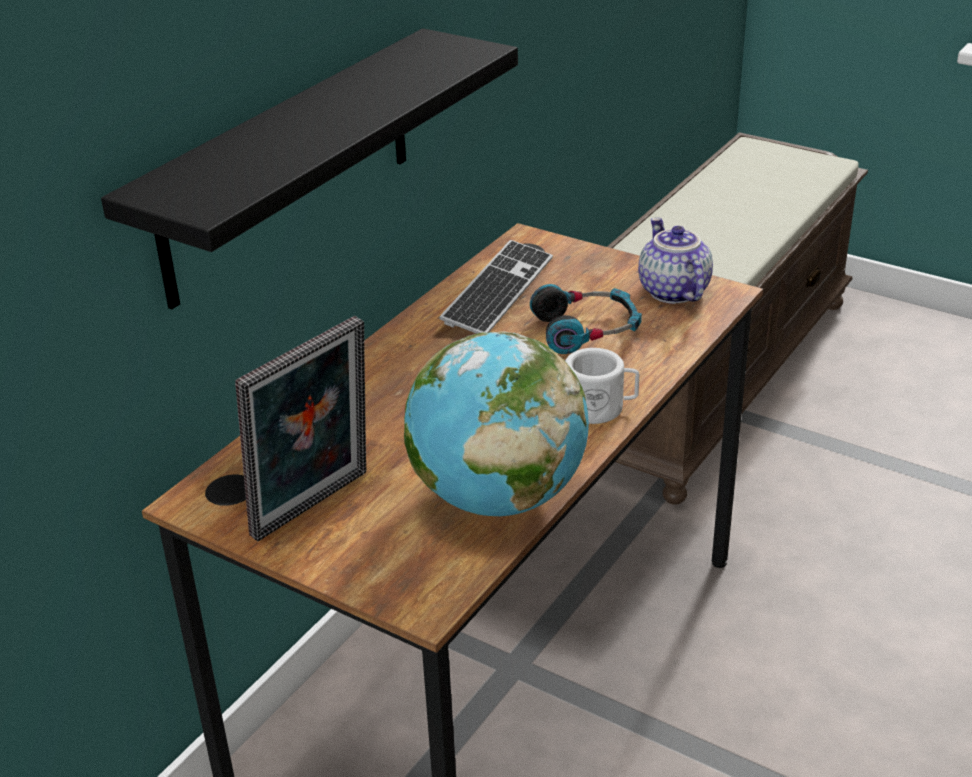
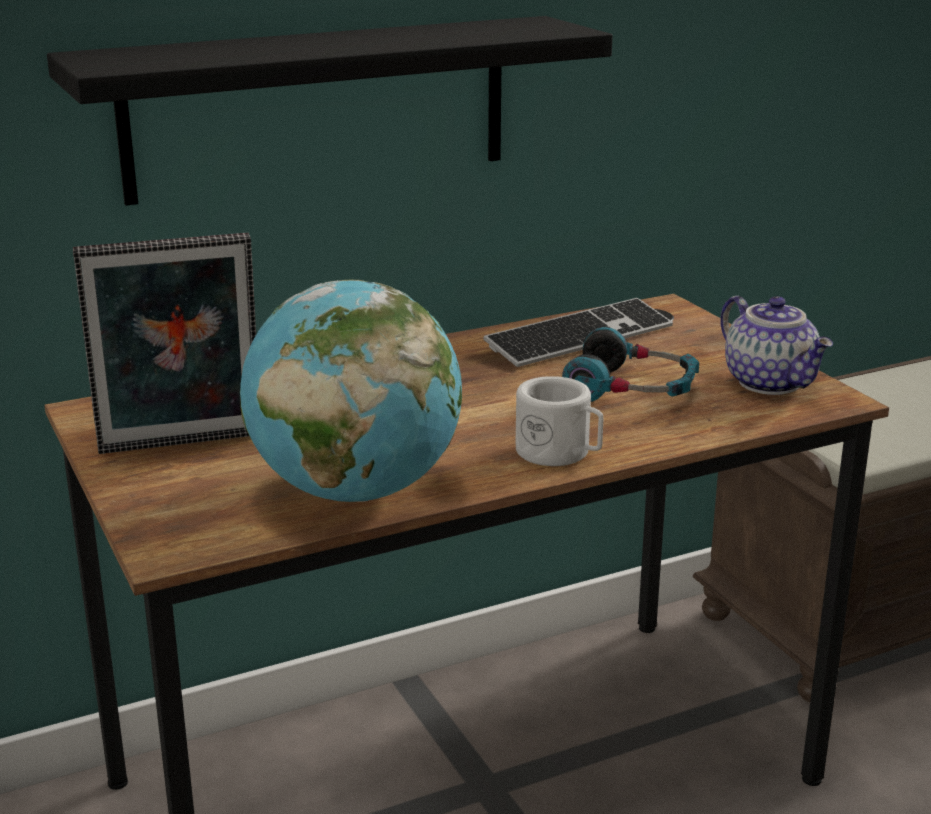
camera: 30 degrees right, 10 degrees down
(671, 291) = (771, 383): teapot -> teapot turned 135 degrees clockwise

